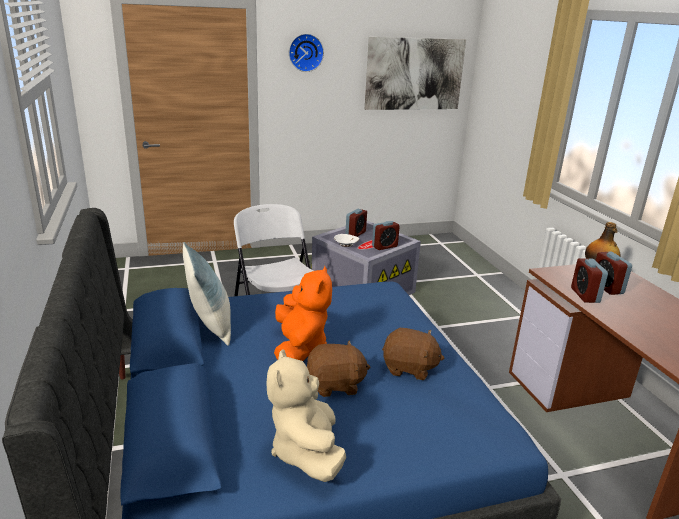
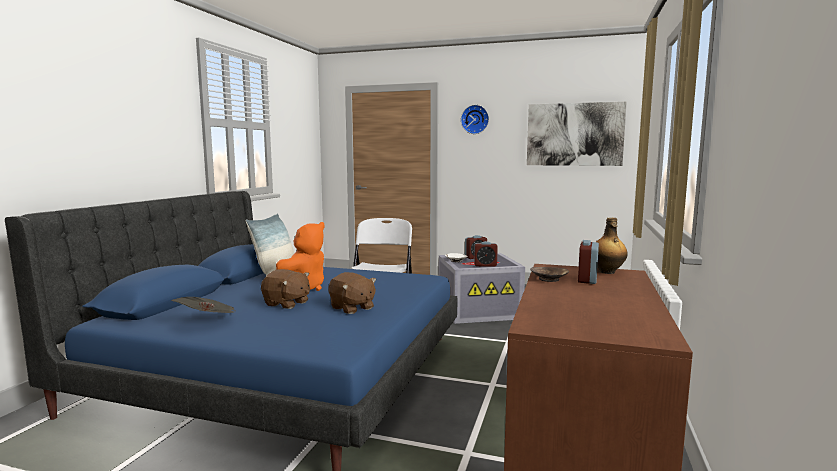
camera: 35 degrees right, 15 degrees down
(306, 452) = (208, 321): beige plush toy -> newspaper
(585, 295) = (549, 279): alarm clock -> brown bowl

